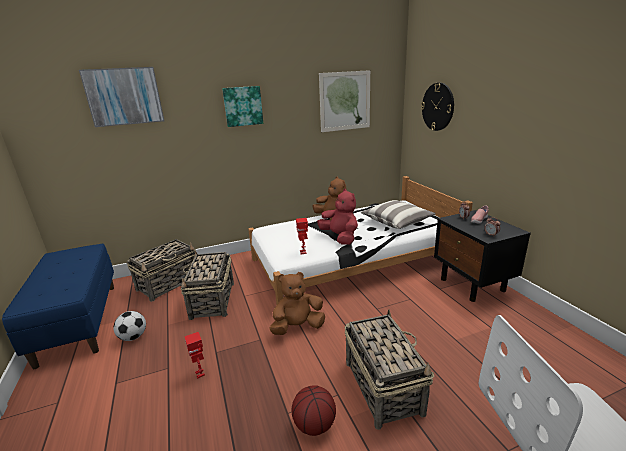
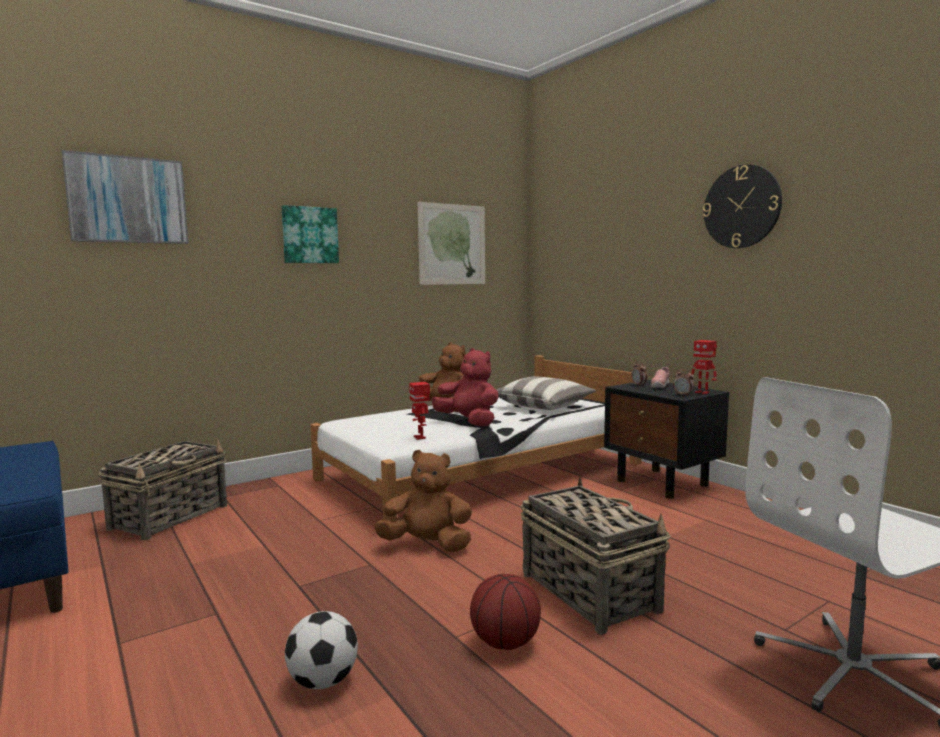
camera: 15 degrees left, 15 degrees down
(133, 337) = (128, 585): football -> football (323, 681)
(200, 373) = (282, 612): toy robot -> toy robot (702, 392)
(212, 301) = (264, 530): basket -> none
(298, 327) = (427, 545): brown plush toy -> brown plush toy turned 45 degrees clockwise
(437, 107) = (580, 253): wall clock -> wall clock (741, 207)

